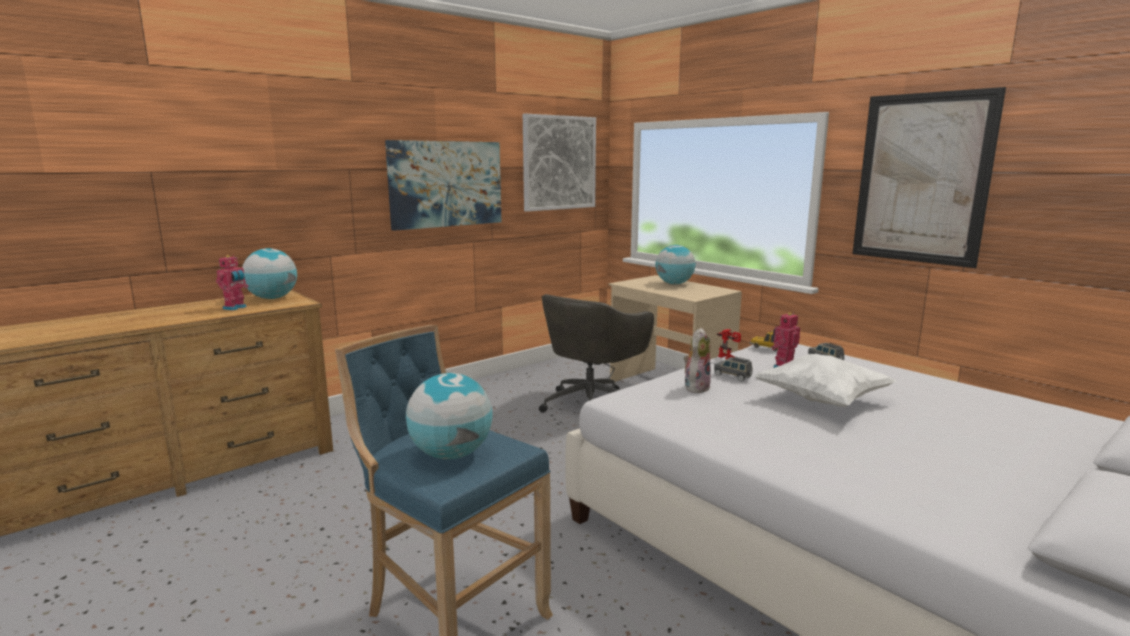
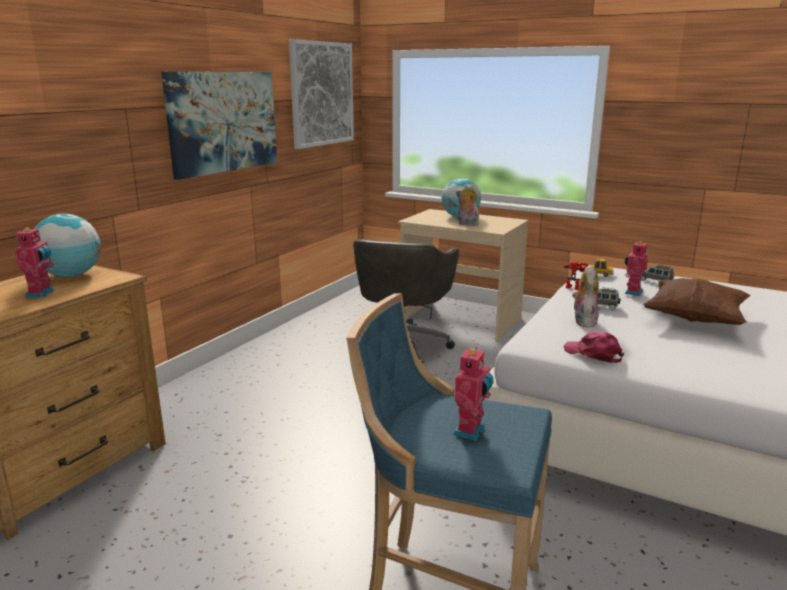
camera: 20 degrees left, 5 degrees up
(451, 454) = (471, 432): globe -> toy robot
(667, 415) = (593, 354): none -> pink cap
(671, 290) = (467, 224): none -> plush toy
(822, 400) = (694, 319): white pillow -> brown pillow
(921, 179) = (700, 110): picture -> none

